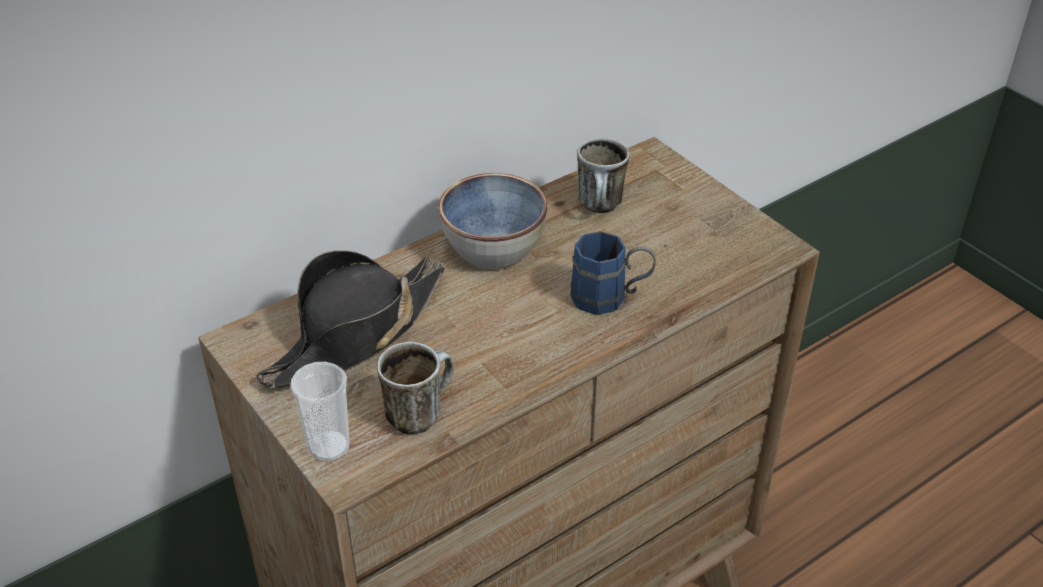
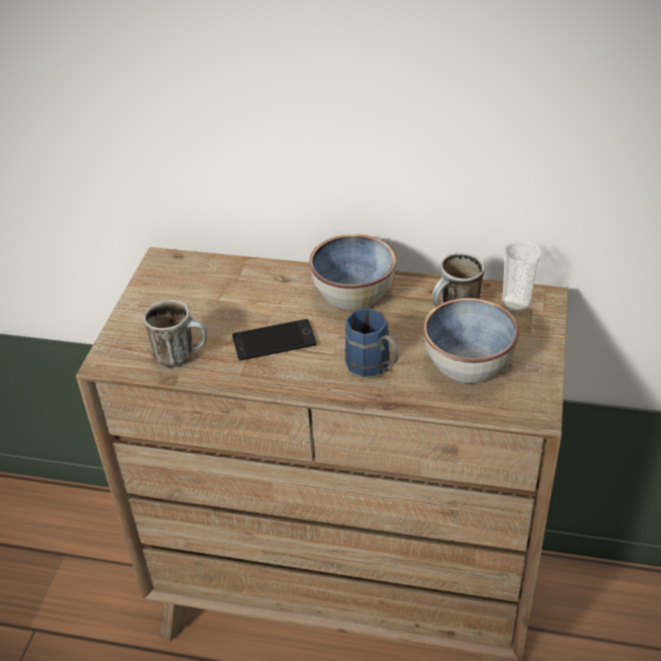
camera: 50 degrees right, 0 degrees up
(329, 446) = (119, 341): cup -> cup (516, 303)
(356, 334) = (215, 293): black hat -> none
(487, 336) = (274, 341): none -> phone
(676, 244) = (467, 363): none -> bowl

